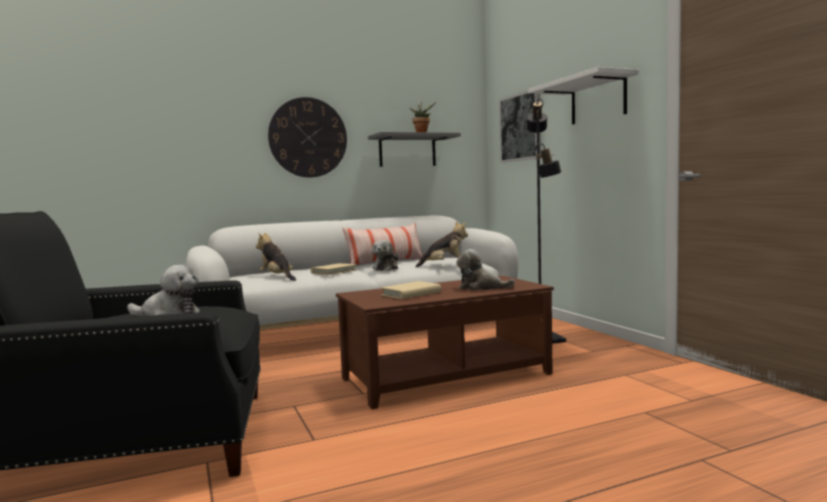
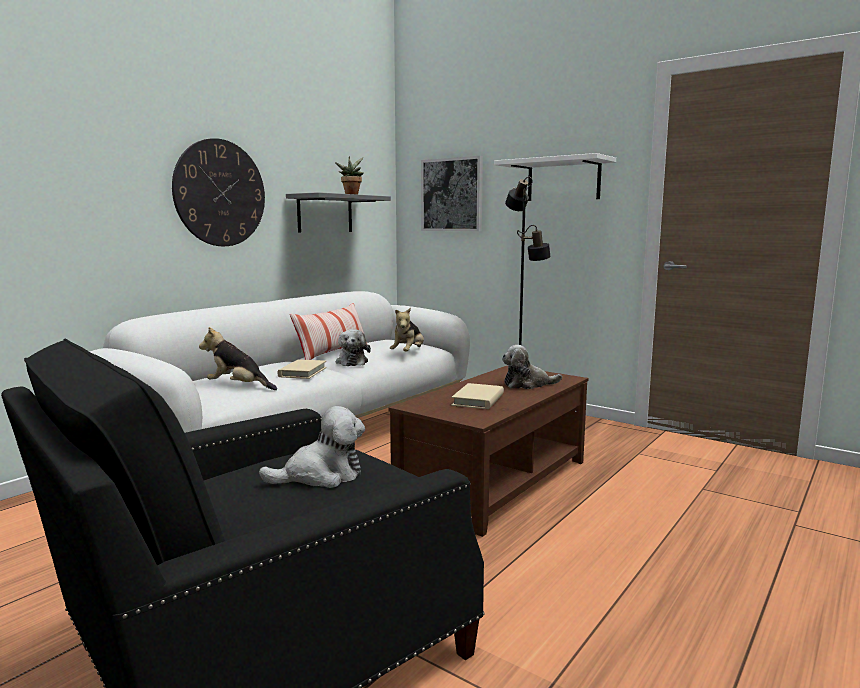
camera: 30 degrees left, 5 degrees up
(444, 265) = (408, 353): plush toy -> plush toy turned 150 degrees clockwise

